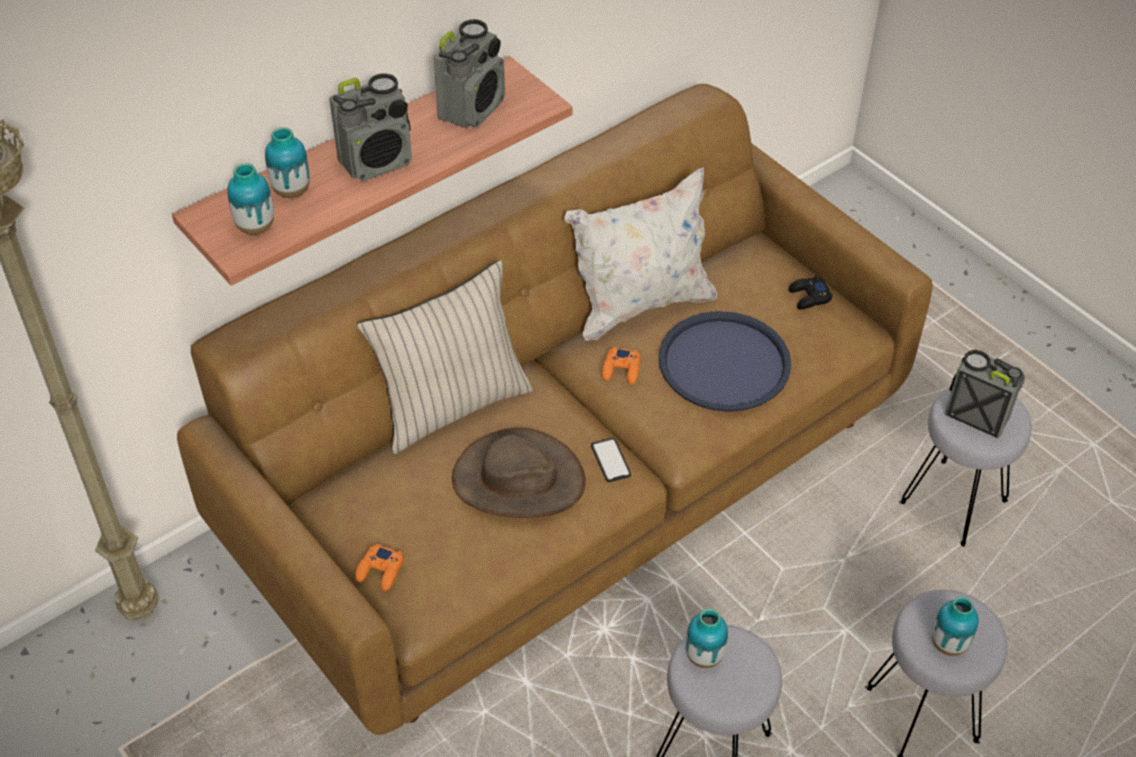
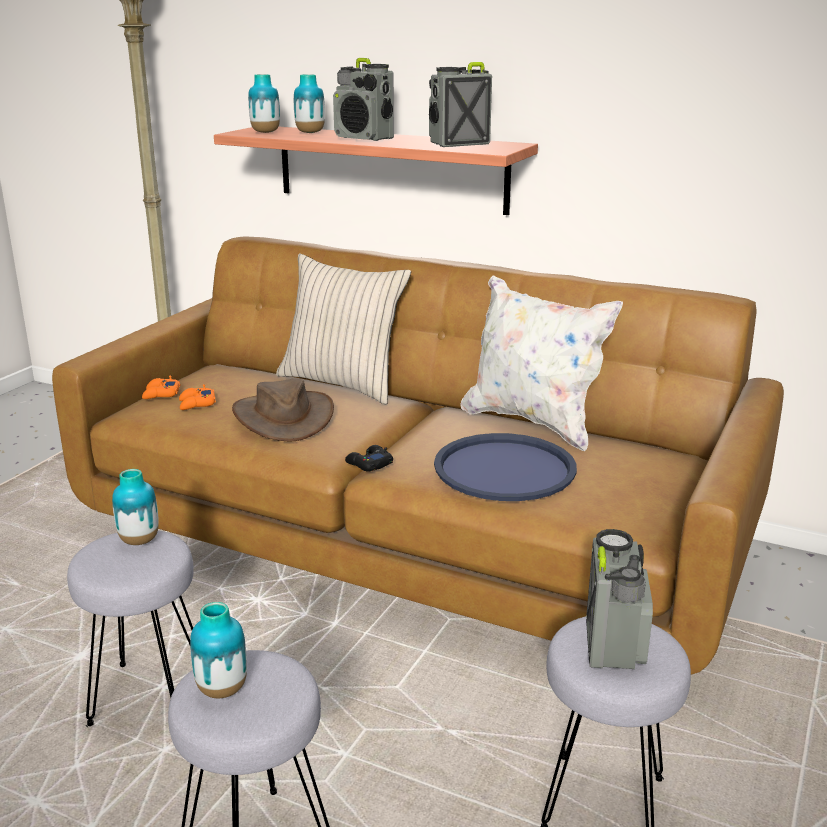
camera: 65 degrees right, 25 degrees down
(472, 109) = (457, 143): radio -> radio turned 150 degrees clockwise
(610, 460) = (336, 447): phone -> none
(621, 370) = (445, 429): orange game controller -> orange game controller (196, 404)
(809, 297) = (649, 493): black game controller -> black game controller (369, 464)

